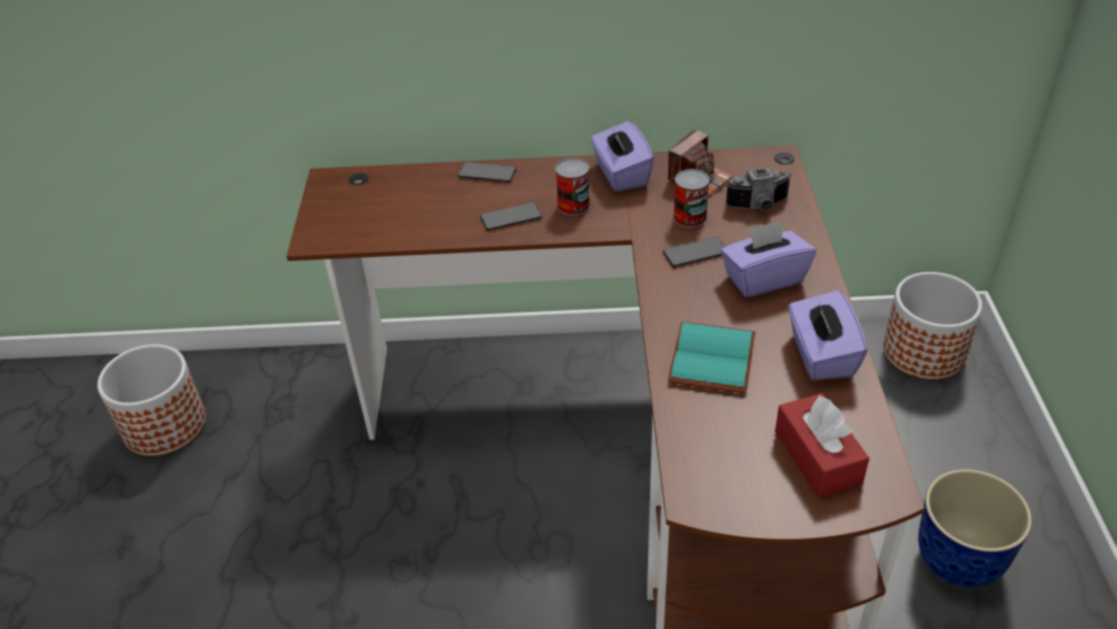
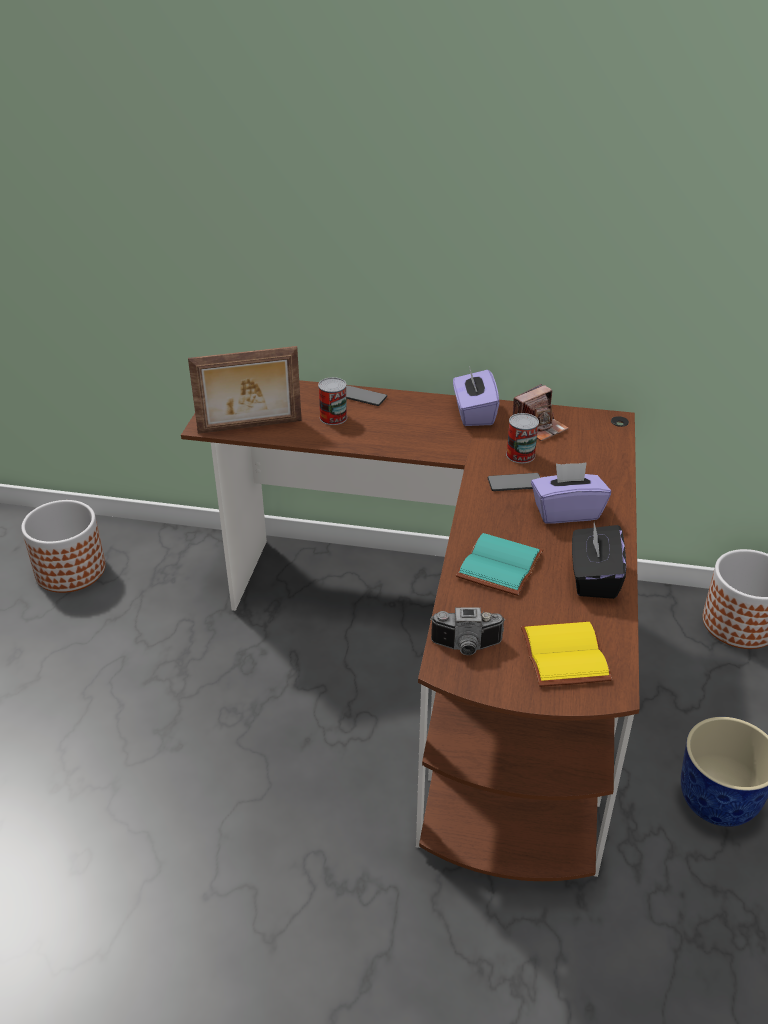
camera: 10 degrees right, 5 degrees down
(367, 233) = (250, 427): none -> picture frame
(511, 217) = (370, 433): phone -> none
(573, 205) = (425, 431): can -> can (333, 417)
(759, 206) = (584, 456): camera -> camera (466, 648)
(817, 457) = (561, 654): red tissue box -> yellow book
(820, 355) = (593, 578): purple tissue box -> black tissue box

